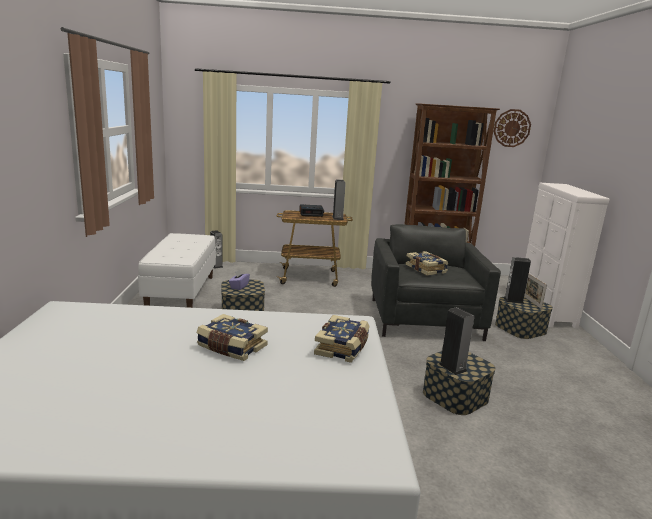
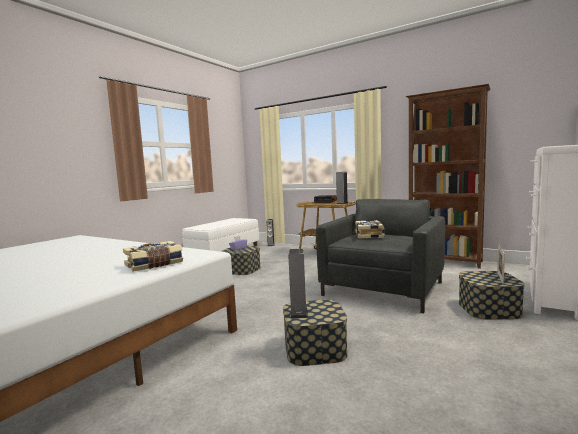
camera: 35 degrees right, 10 degrees down
(231, 347) = (94, 257): book -> none
(511, 128) = (523, 104): wall clock -> none
(513, 300) = (476, 275): speaker -> none

